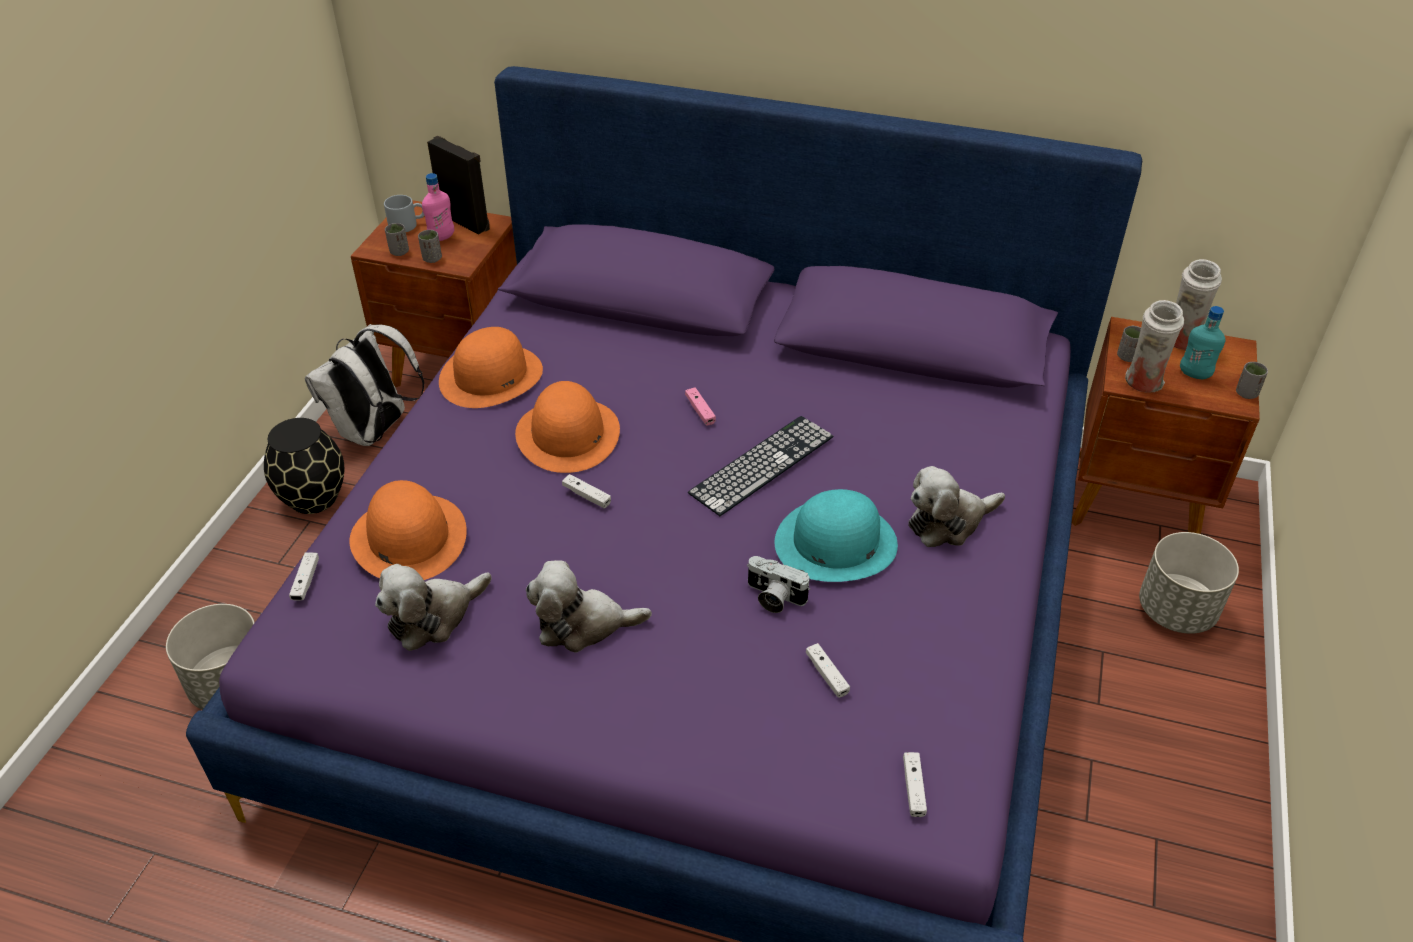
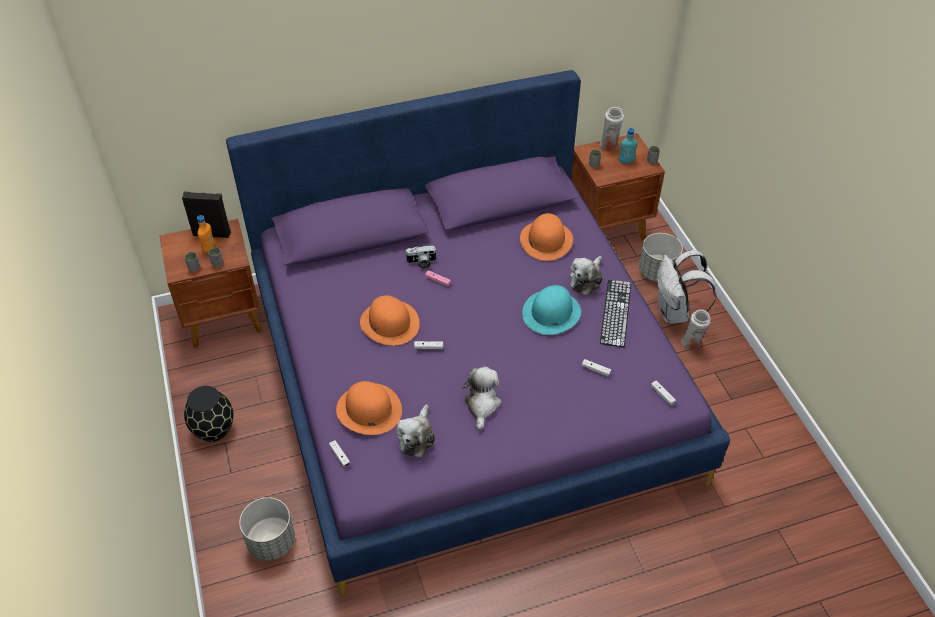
camera: 35 degrees left, 5 degrees up
(375, 432) = (211, 377): white backpack -> white backpack (675, 313)
(407, 224) = (180, 250): grey mug -> none
(441, 237) = (209, 249): pink bottle -> orange bottle
(491, 375) = (320, 312): orange hat -> orange hat (546, 240)
(583, 624) = (482, 404): plush toy -> plush toy turned 135 degrees clockwise
(762, 464) = (490, 293): keyboard -> keyboard (616, 313)
(773, 597) = (547, 350): camera -> camera (421, 262)
(1143, 384) = (610, 176): white vase -> white vase (692, 345)

